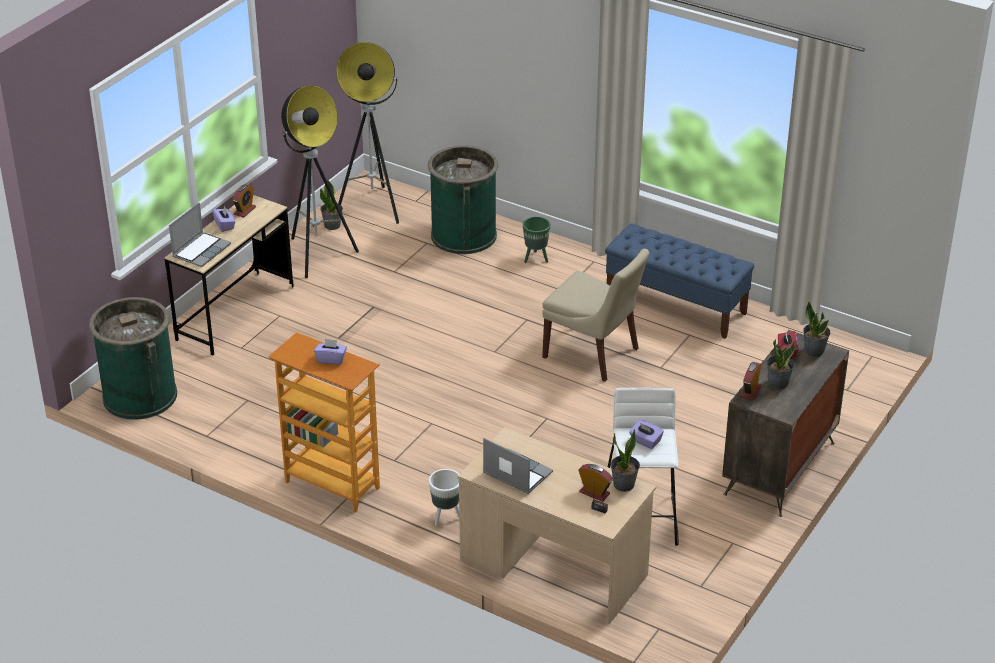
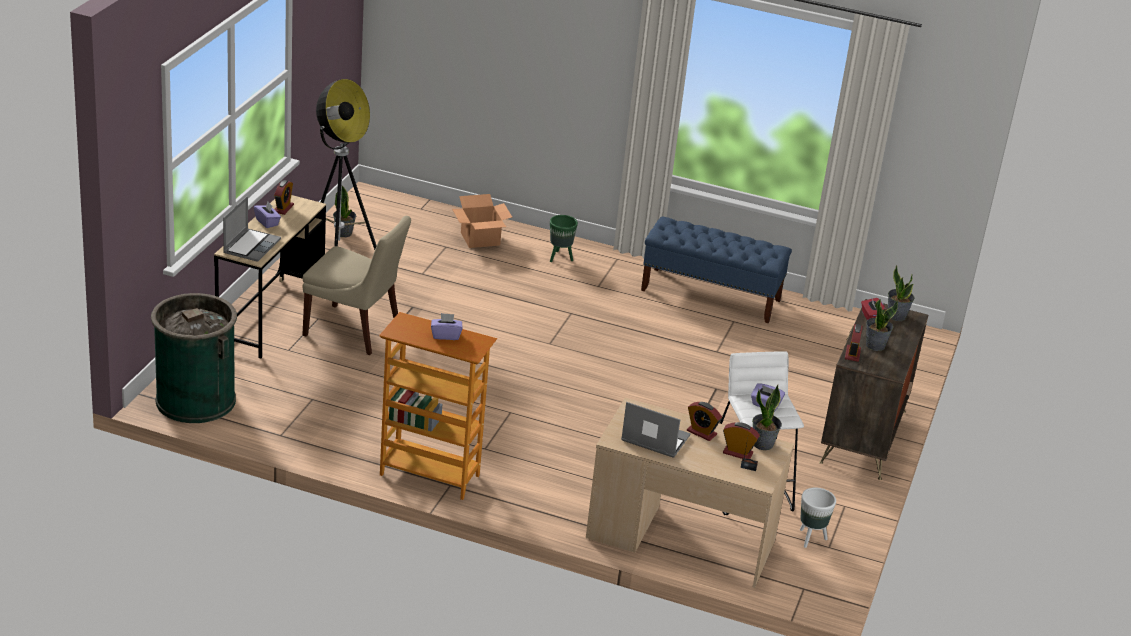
camera: 15 degrees left, 5 degrees down
(373, 207) = (380, 215): floor lamp -> none
(446, 517) = (556, 499): white planter -> white planter (810, 539)
(464, 235) = (480, 239): green trash can -> cardboard box
(566, 469) = (701, 433): none -> alarm clock
(593, 354) = (648, 342): beige chair -> beige chair (355, 331)

